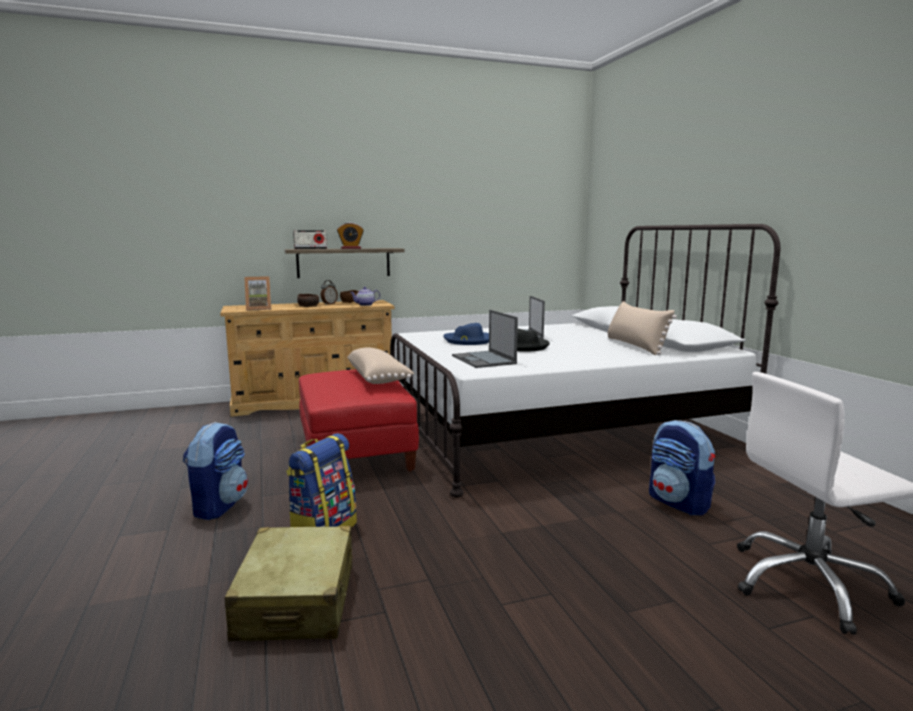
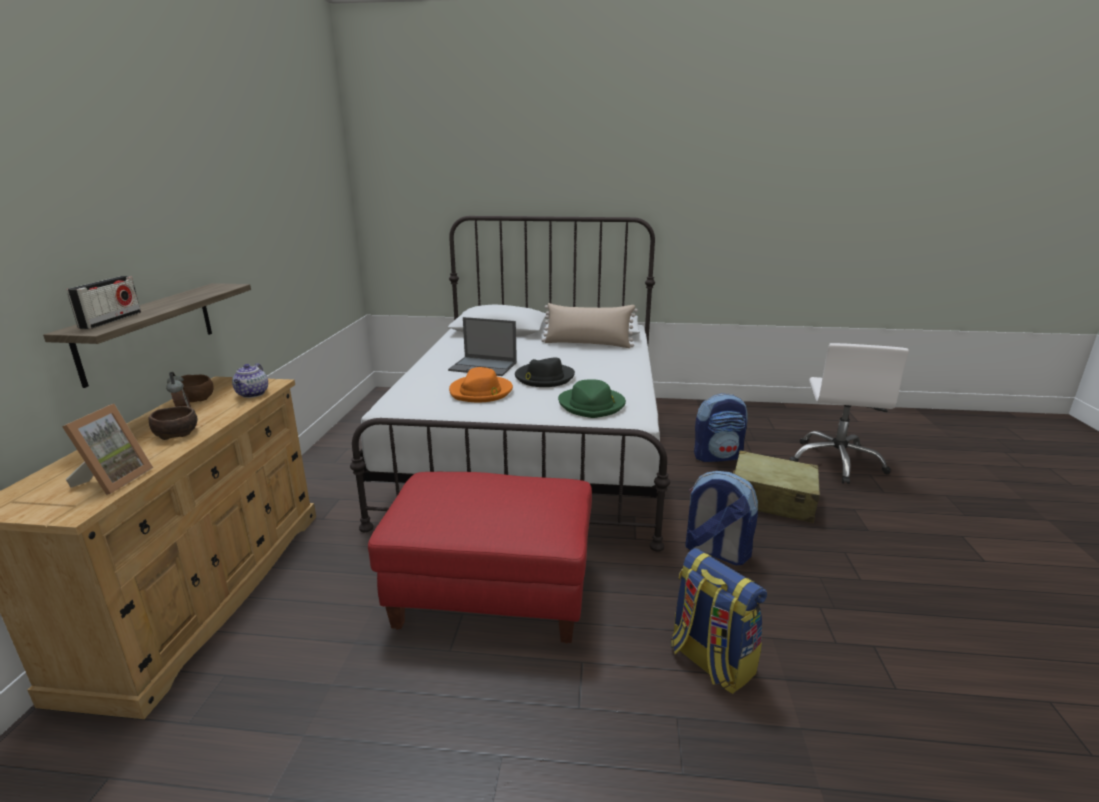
camera: 65 degrees left, 10 degrees up
(219, 506) = (591, 764): backpack -> backpack (715, 552)
(297, 601) = (857, 705): beige suitcase -> beige suitcase (771, 499)
(351, 248) = (168, 301): alarm clock -> none
(378, 378) = (493, 481): beige pillow -> none
(468, 340) = (481, 392): blue hat -> orange hat
(484, 360) = (592, 405): laptop -> green hat

